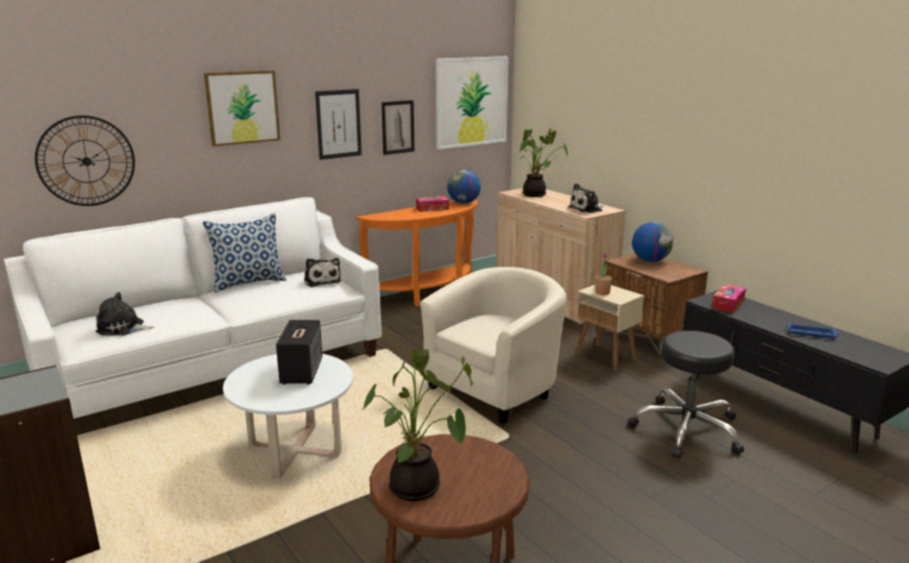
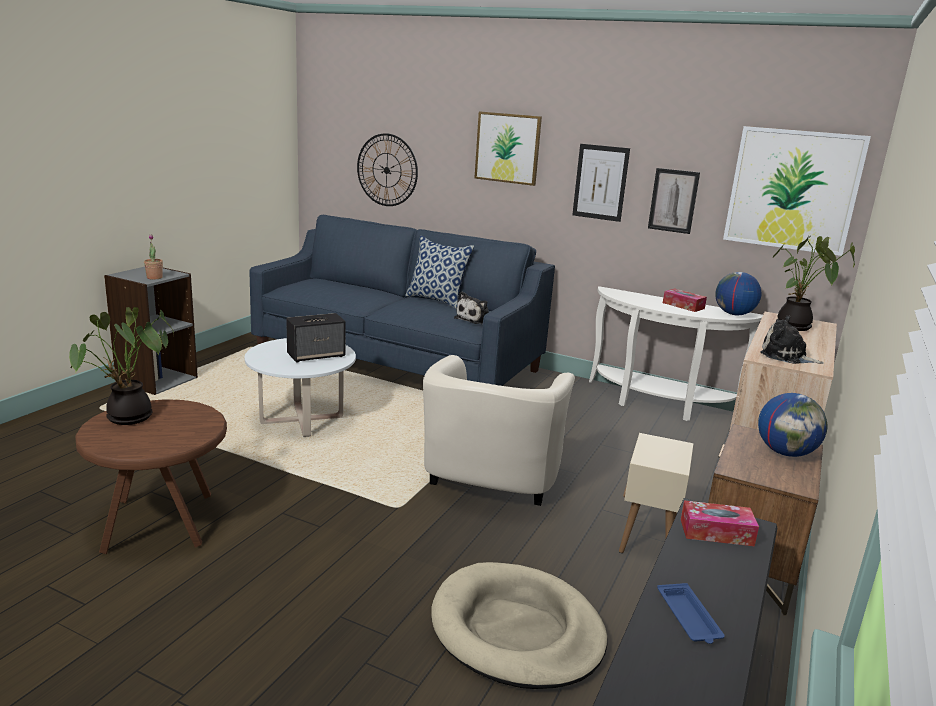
camera: 60 degrees right, 0 degrees up
(123, 328) = (315, 290): plush toy -> none
(213, 368) = (398, 361): white sofa -> blue sofa
(428, 294) = (657, 404): orange console table -> white console table
(496, 388) = (489, 483): beige armchair -> beige armchair turned 90 degrees clockwise
(602, 293) = (654, 447): potted plant -> potted plant (154, 277)
(687, 430) = (516, 630): black stool -> beige dog bed

